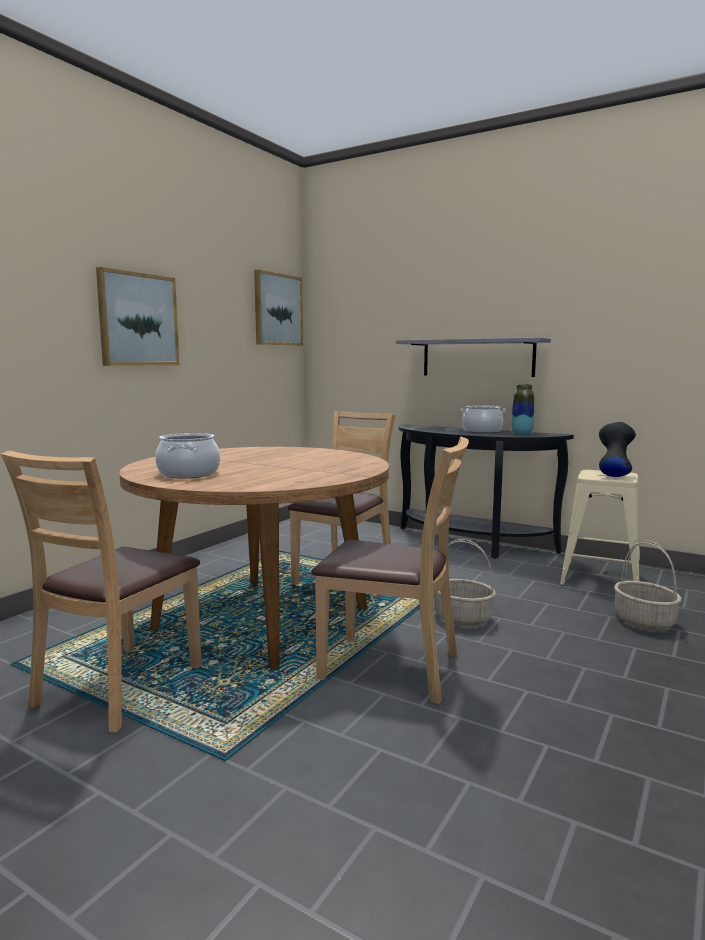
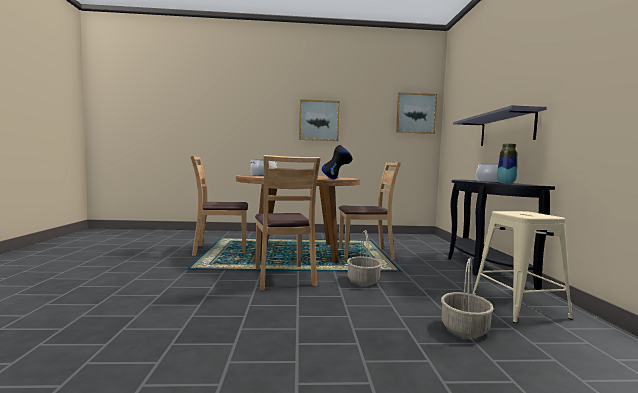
camera: 55 degrees right, 5 degrees down
(613, 475) = (526, 214): black vase -> black vase (336, 179)

